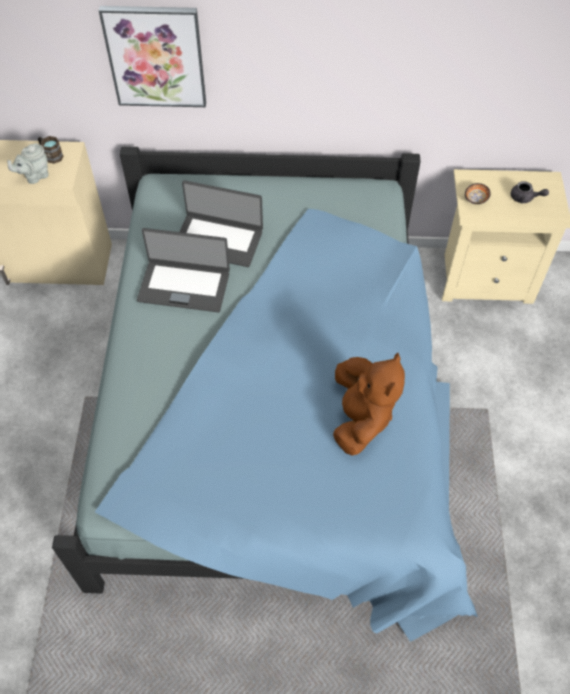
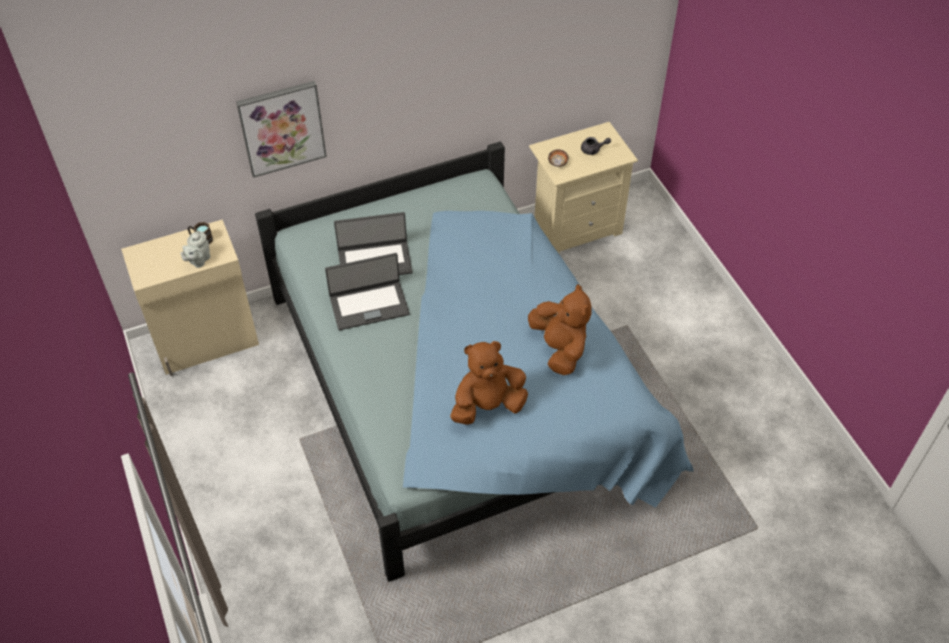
camera: 25 degrees left, 5 degrees down
(241, 454) = (487, 406): none -> brown plush toy

